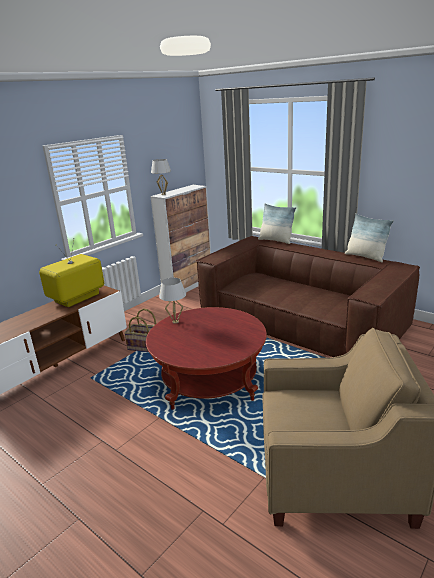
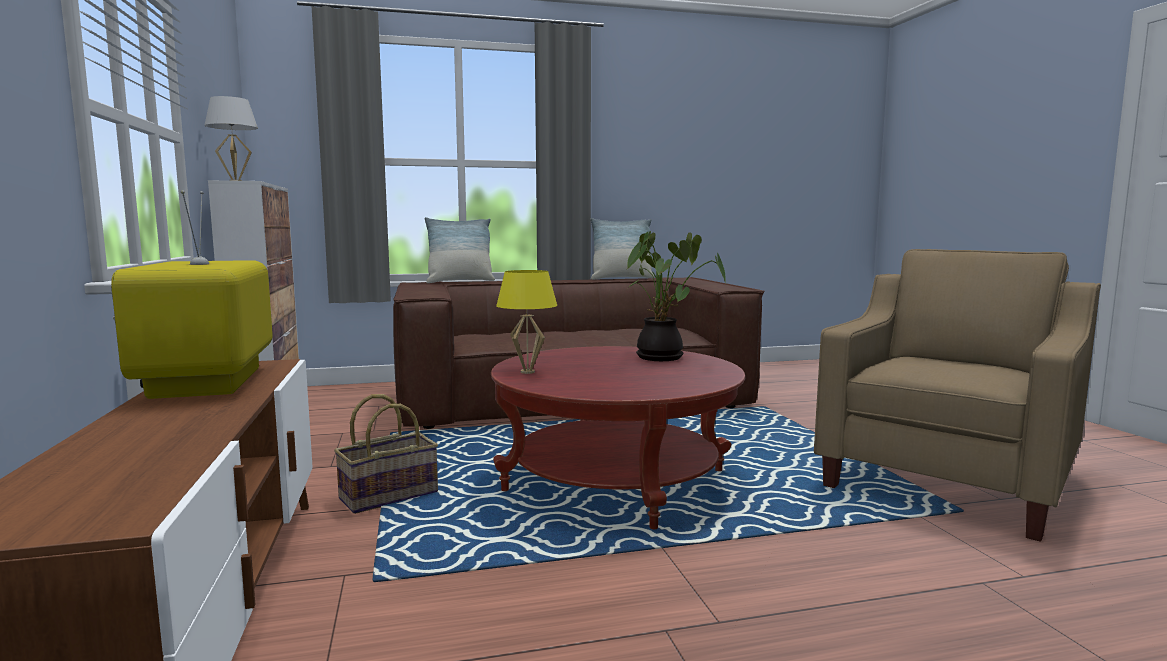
camera: 55 degrees left, 15 degrees down
(175, 322) = (527, 372): white table lamp -> yellow table lamp
(241, 334) = (664, 357): none -> potted plant

